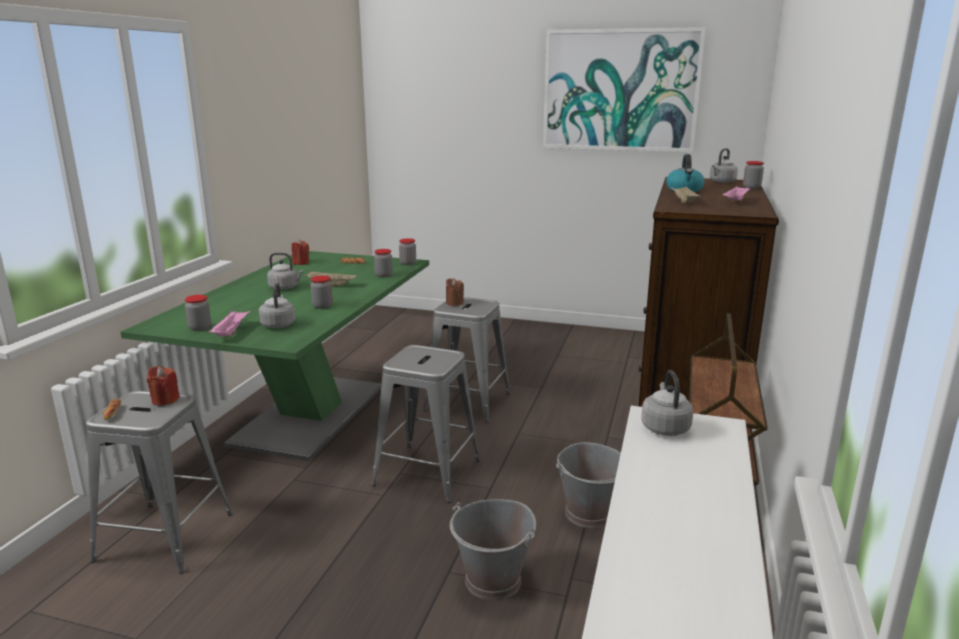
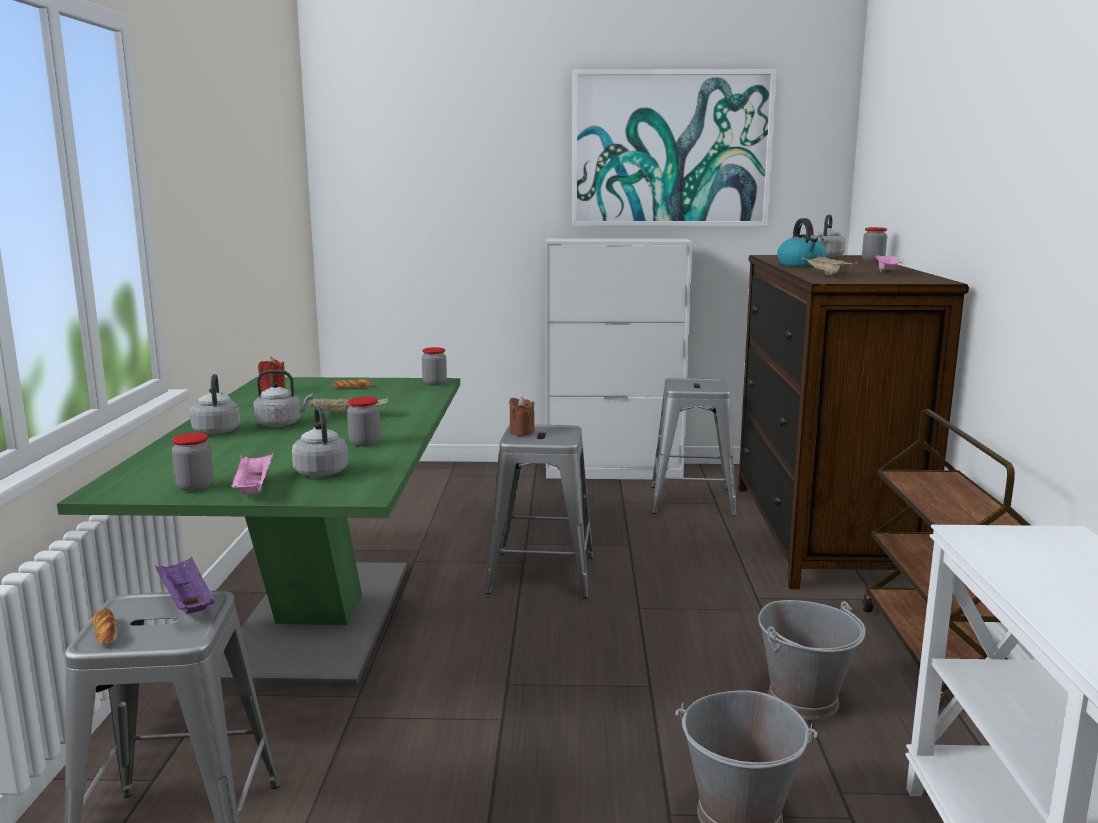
camera: 15 degrees left, 5 degrees down
(165, 400) = (186, 603): red candle -> purple tray
(383, 275) = (415, 399): jar -> none
(427, 472) = (546, 677): grey stool -> grey stool (691, 500)
(566, 331) = (614, 472): none -> white cabinet
(664, 427) = (1005, 545): grey kettle -> grey kettle (217, 430)

